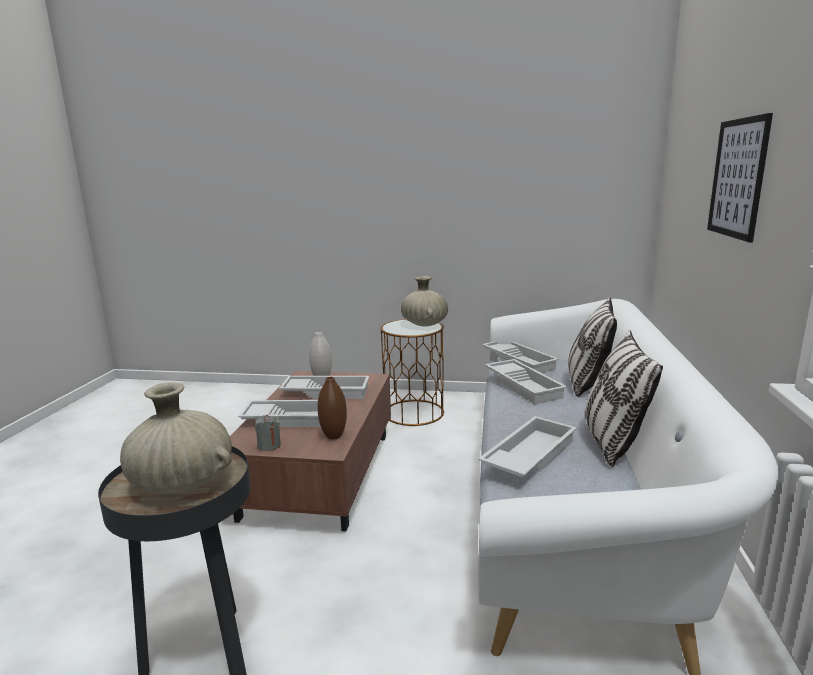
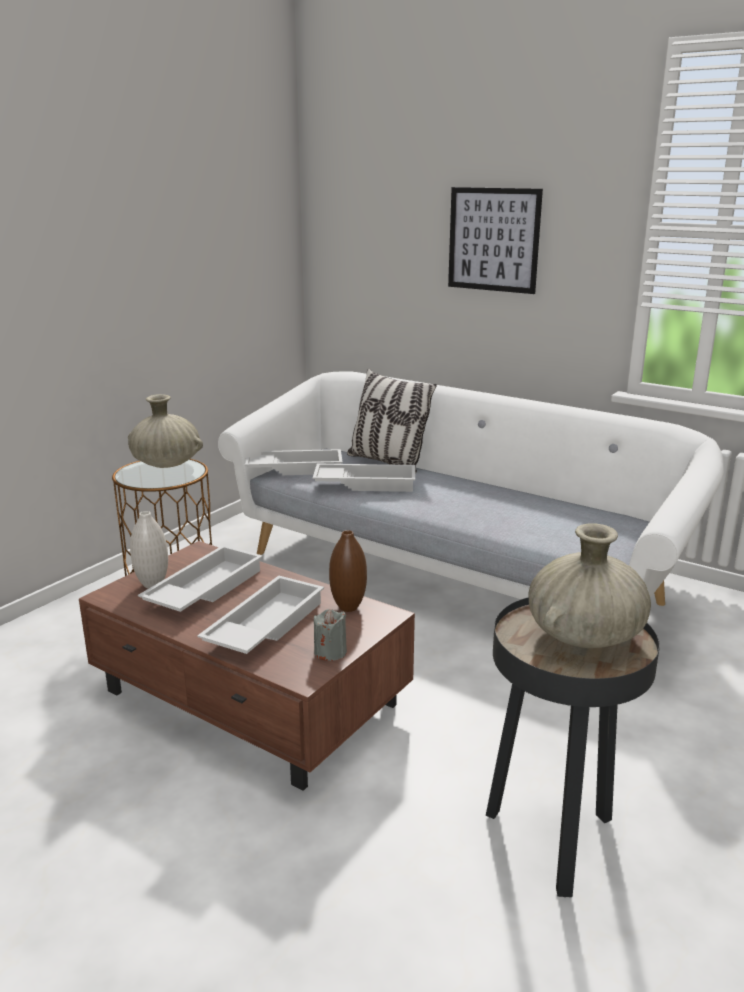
camera: 65 degrees left, 5 degrees up
(528, 455) = (510, 521): white tray -> none
(612, 442) = (509, 489): pillow -> none

